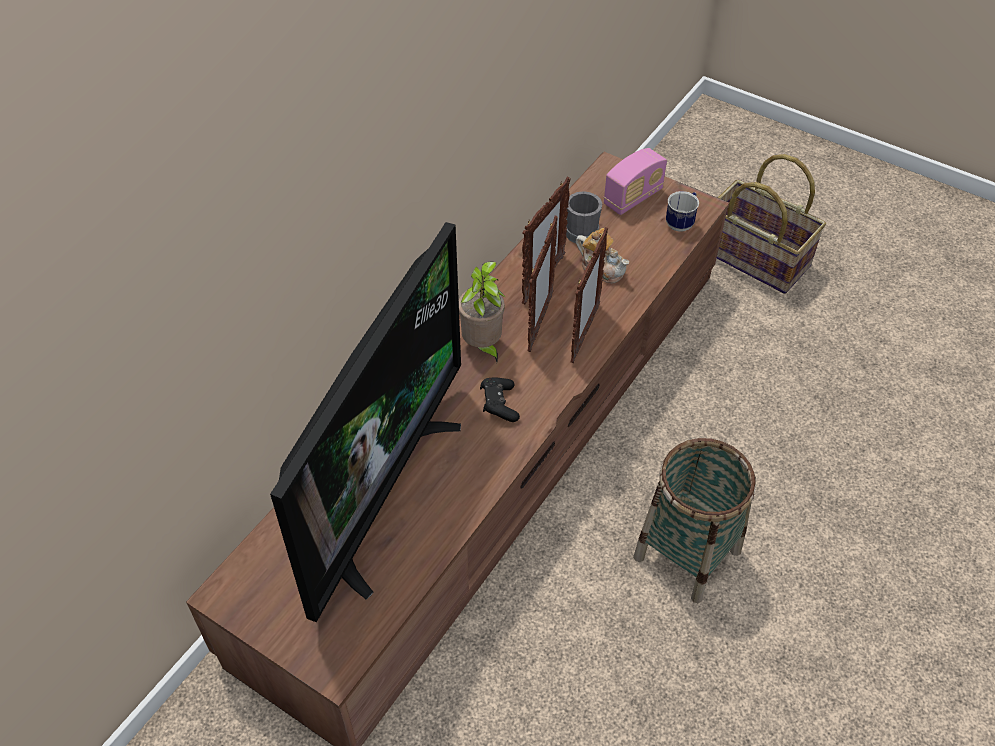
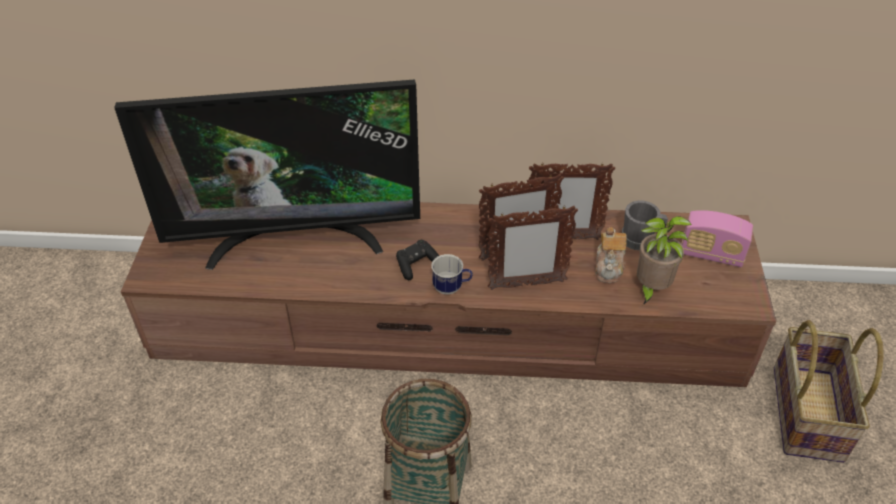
camera: 60 degrees right, 5 degrees down
(483, 346) = (466, 233): potted plant -> potted plant (651, 289)
(681, 223) = (714, 297): mug -> mug (452, 288)

